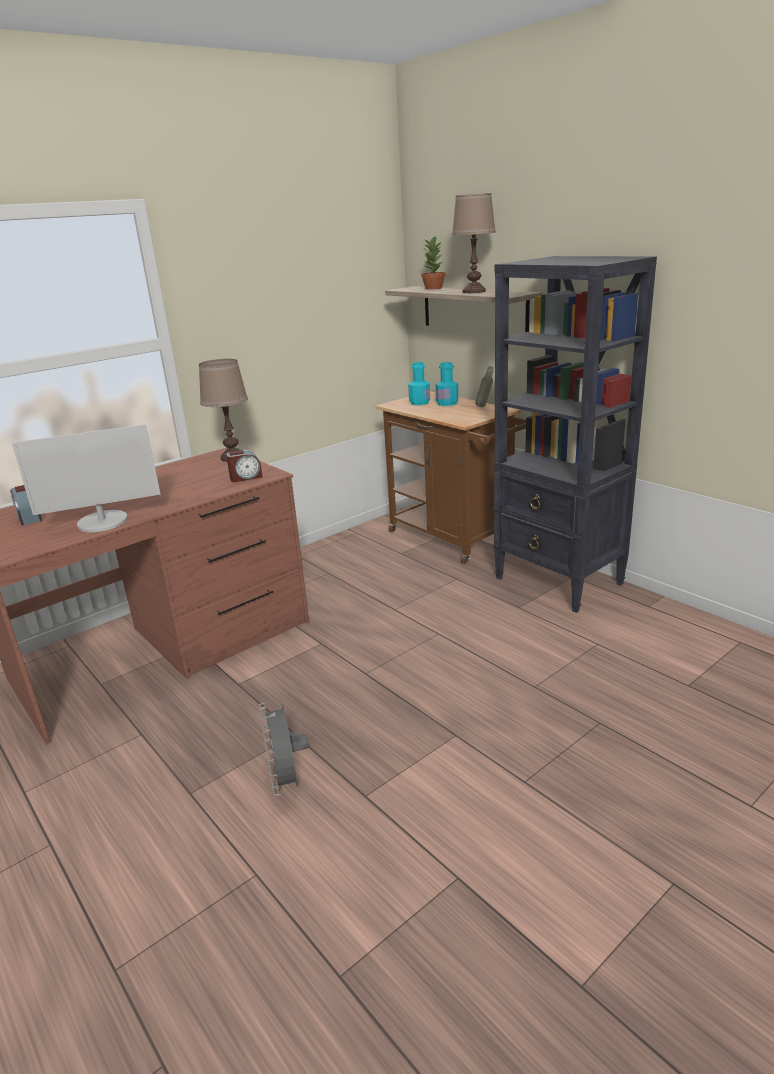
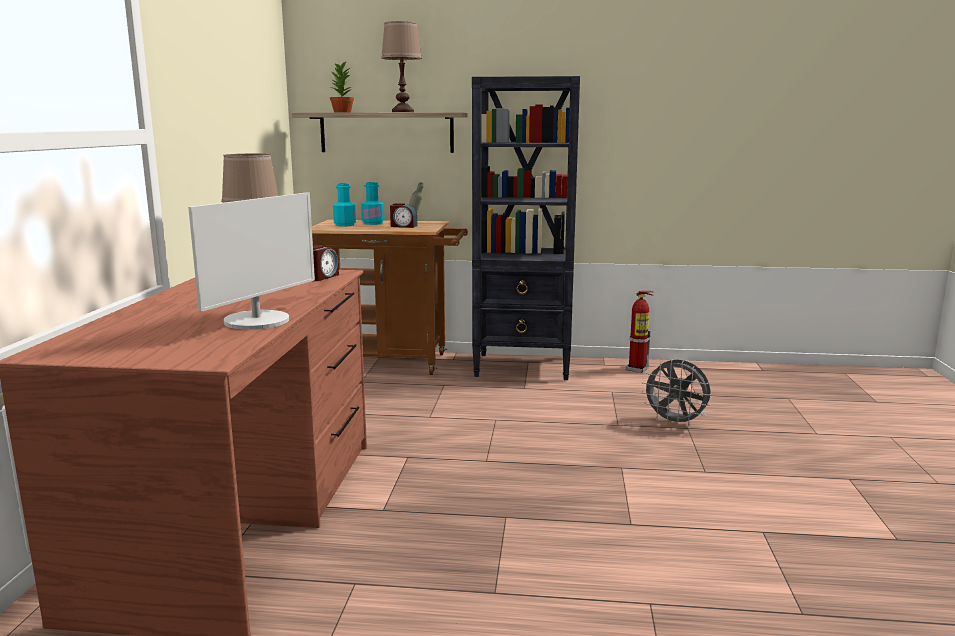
camera: 45 degrees left, 10 degrees down
(29, 518) = (132, 336): alarm clock -> alarm clock (403, 226)
(286, 782) = (560, 545): grey fan -> grey fan (675, 422)
(677, 625) = (637, 369): none -> fire extinguisher

